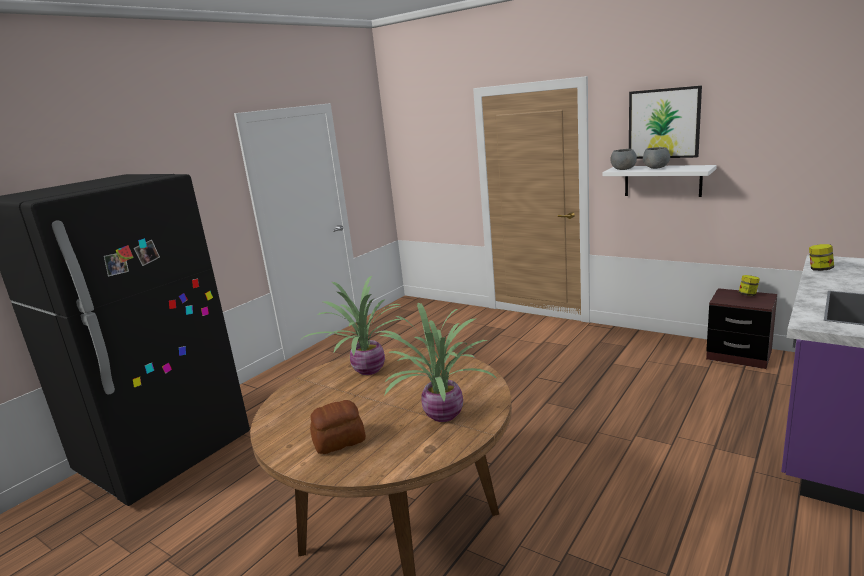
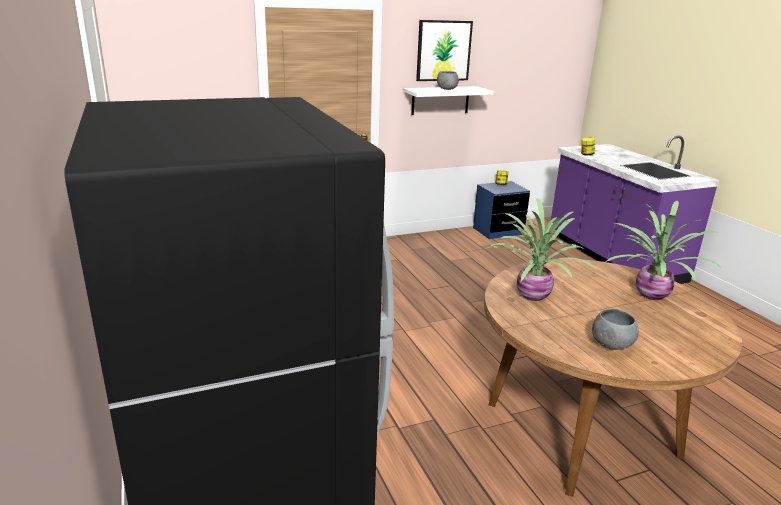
camera: 60 degrees left, 5 degrees up
(338, 441) = (662, 340): bread -> none
(623, 169) = (425, 90): grey bowl -> grey bowl (611, 345)
(738, 355) = (498, 231): brown nightstand -> blue nightstand

